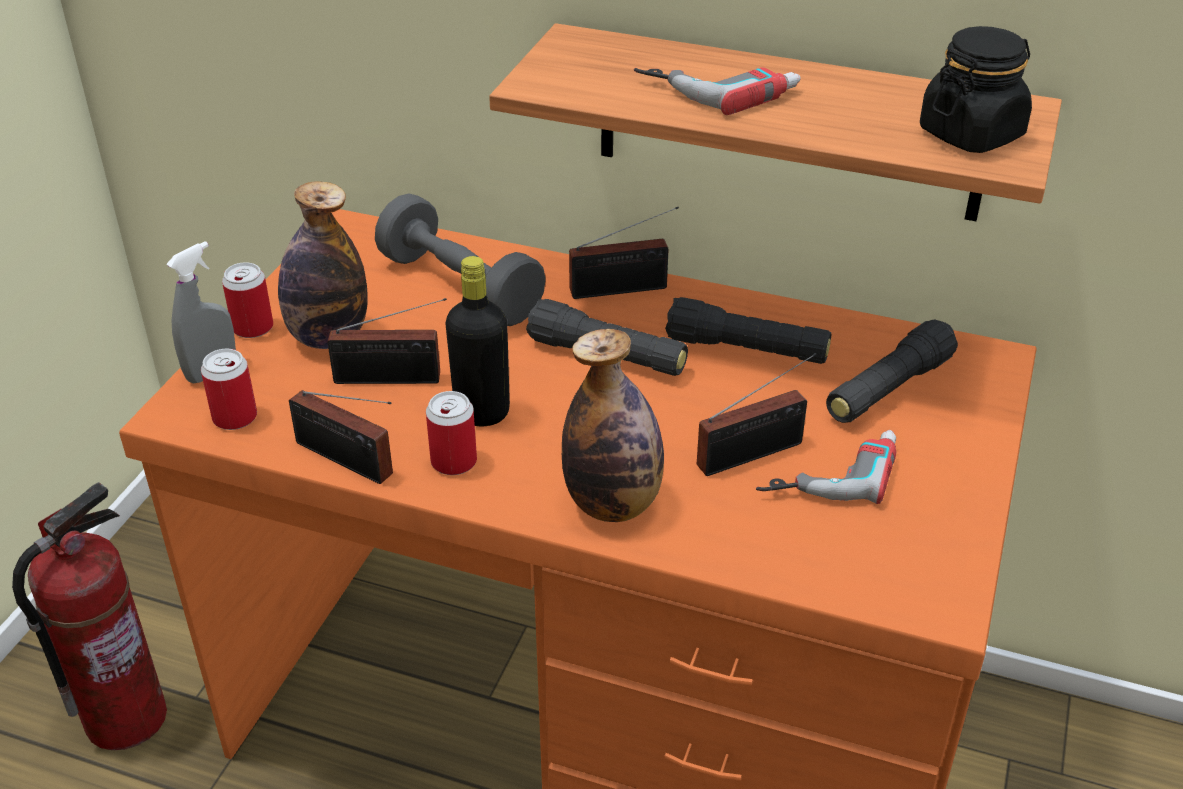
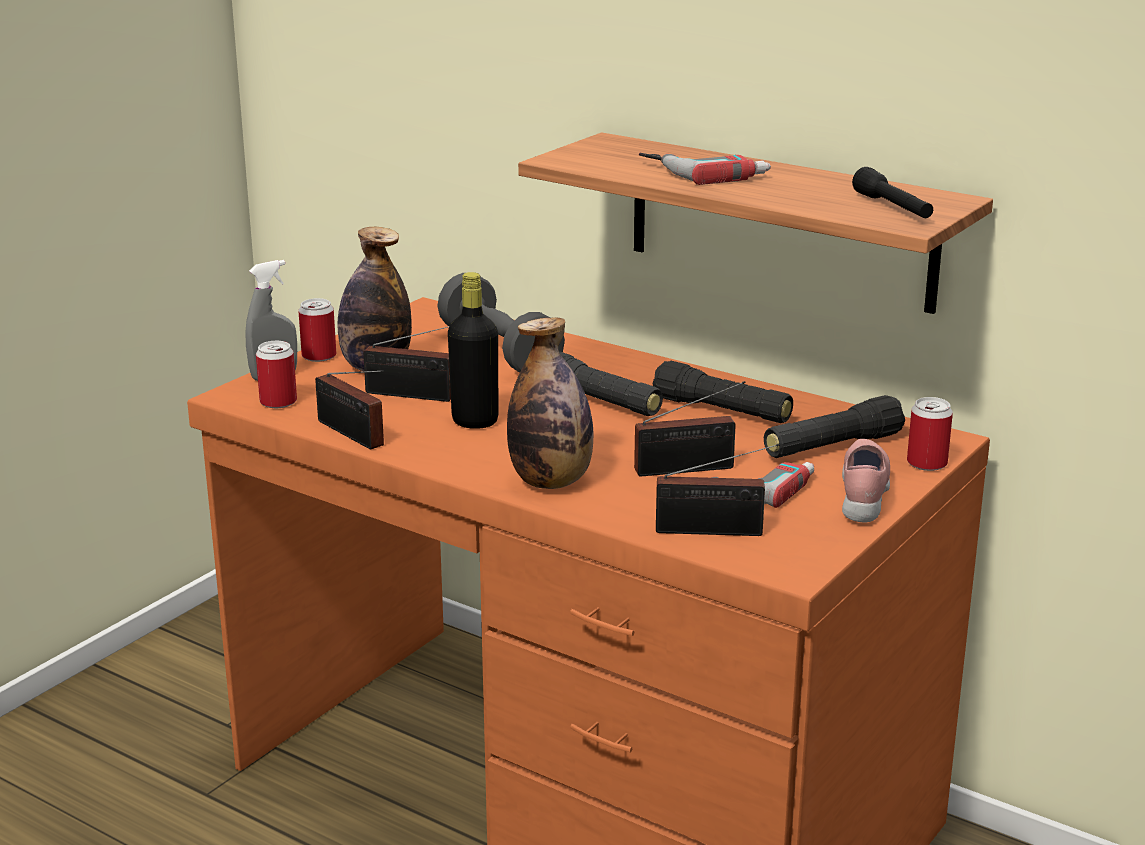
camera: 15 degrees right, 15 degrees down
(126, 718) = (163, 729): fire extinguisher -> none
(454, 461) = (436, 444): can -> can (926, 463)
(624, 289) = (638, 366): radio -> radio (715, 531)
(959, 465) = (864, 496): none -> pink shoe
(971, 134) = (893, 208): black jar -> black flashlight

